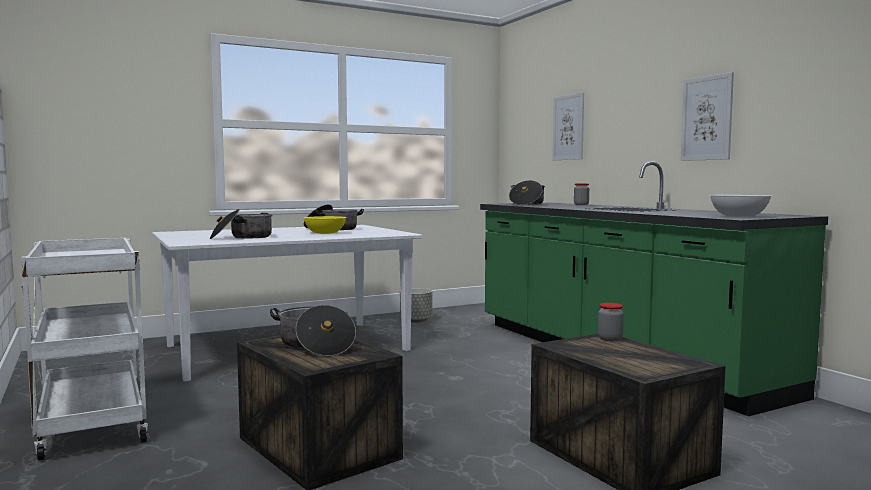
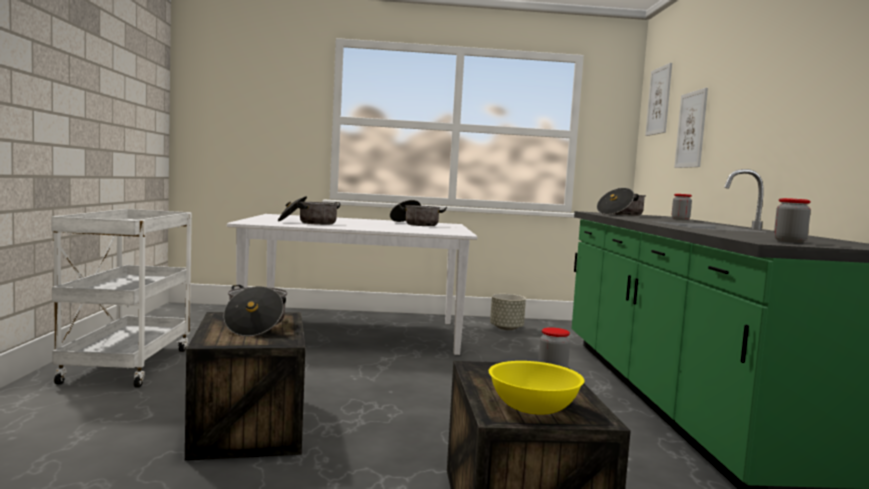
camera: 25 degrees right, 0 degrees up
(325, 233) = (391, 226): yellow bowl -> yellow bowl (533, 408)
(706, 118) = (820, 114): picture -> picture (659, 100)
(738, 216) = (789, 241): white bowl -> jar

